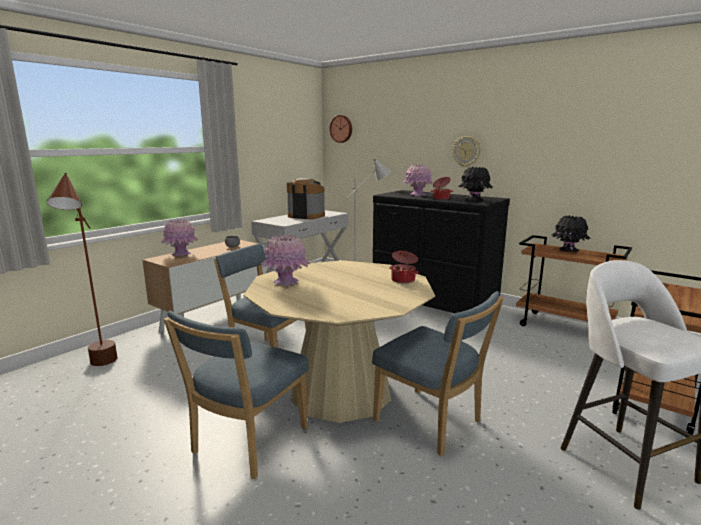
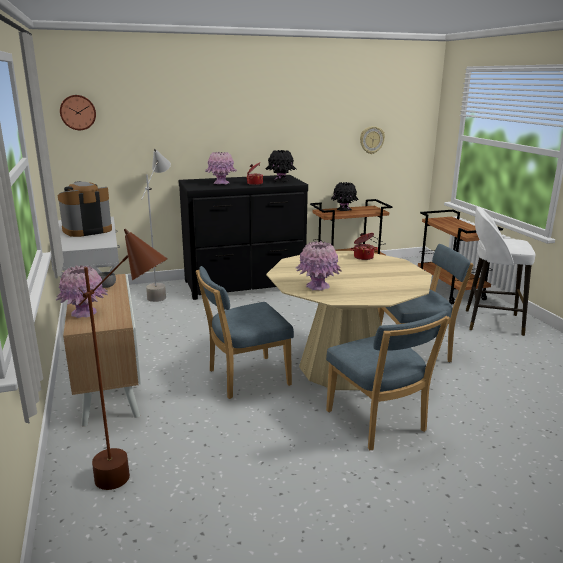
camera: 55 degrees left, 5 degrees up
(466, 151) = (244, 134): wall clock -> wall clock (371, 140)

